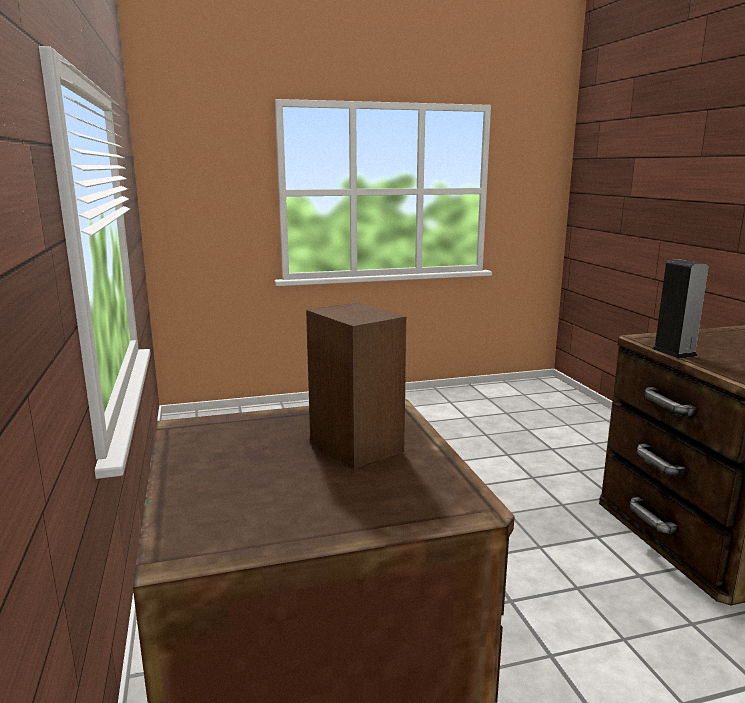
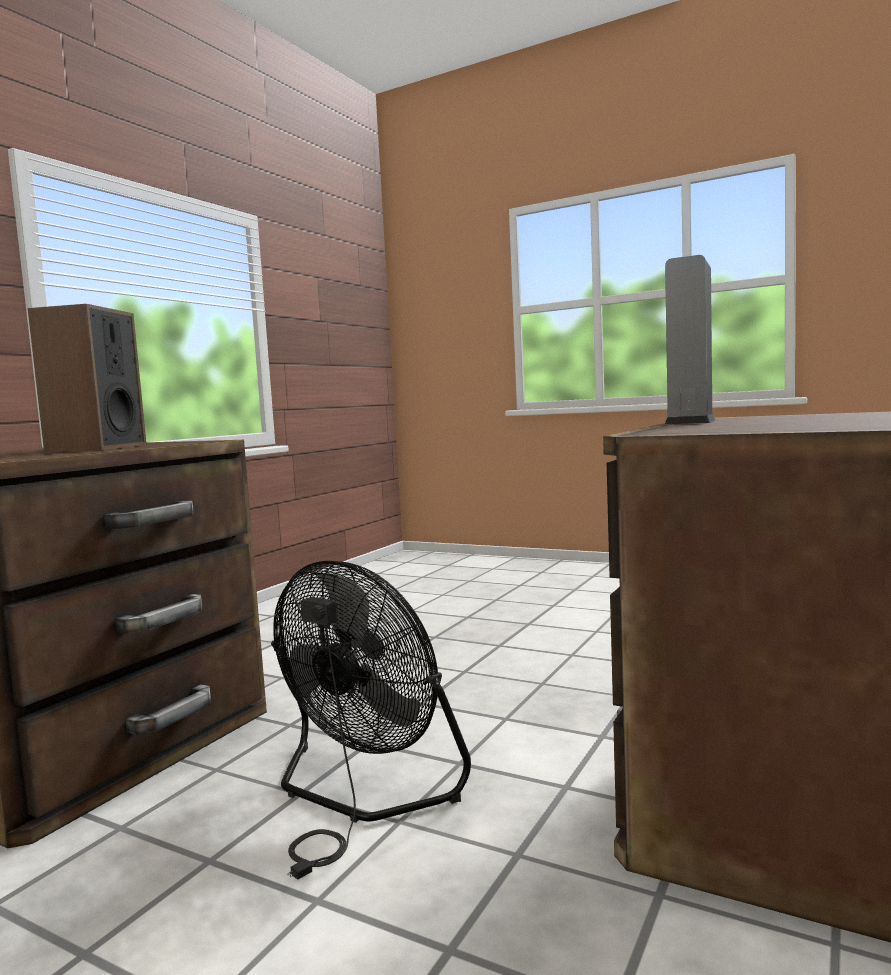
camera: 45 degrees right, 10 degrees down
(574, 639) = (351, 795): none -> black fan

